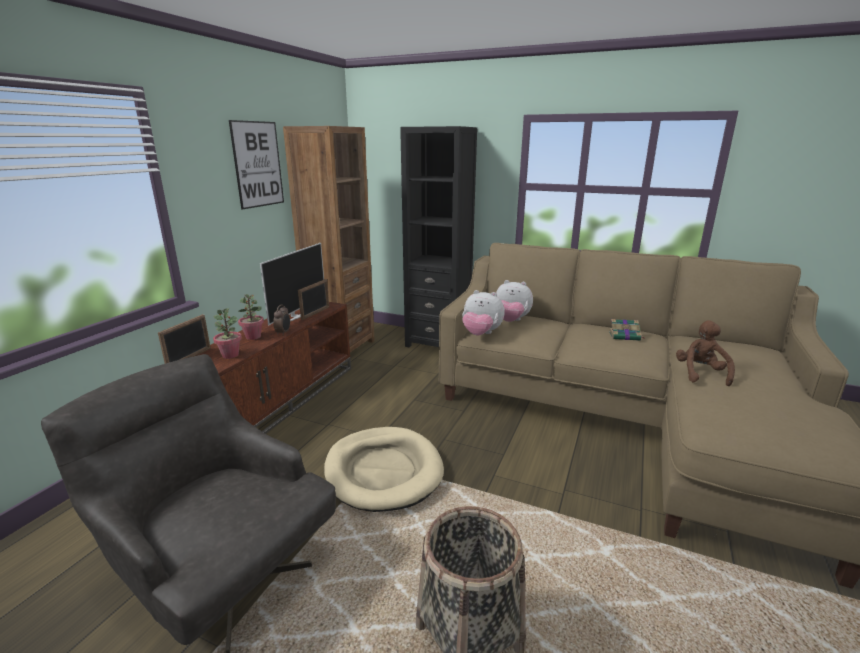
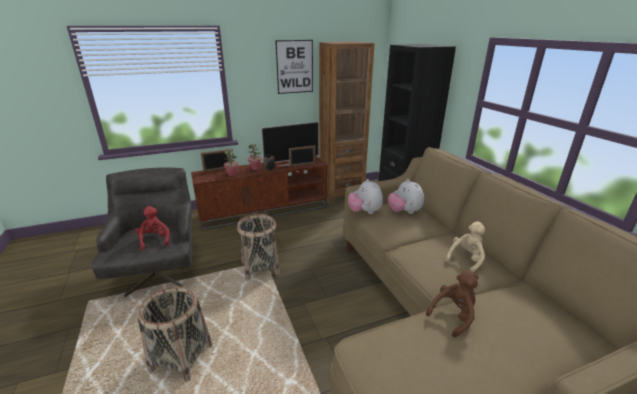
camera: 45 degrees right, 5 degrees up
(249, 500) = (155, 240): none -> red plush toy
(383, 471) = (260, 267): beige dog bed -> basket
(625, 336) = (466, 260): book -> beige plush toy

